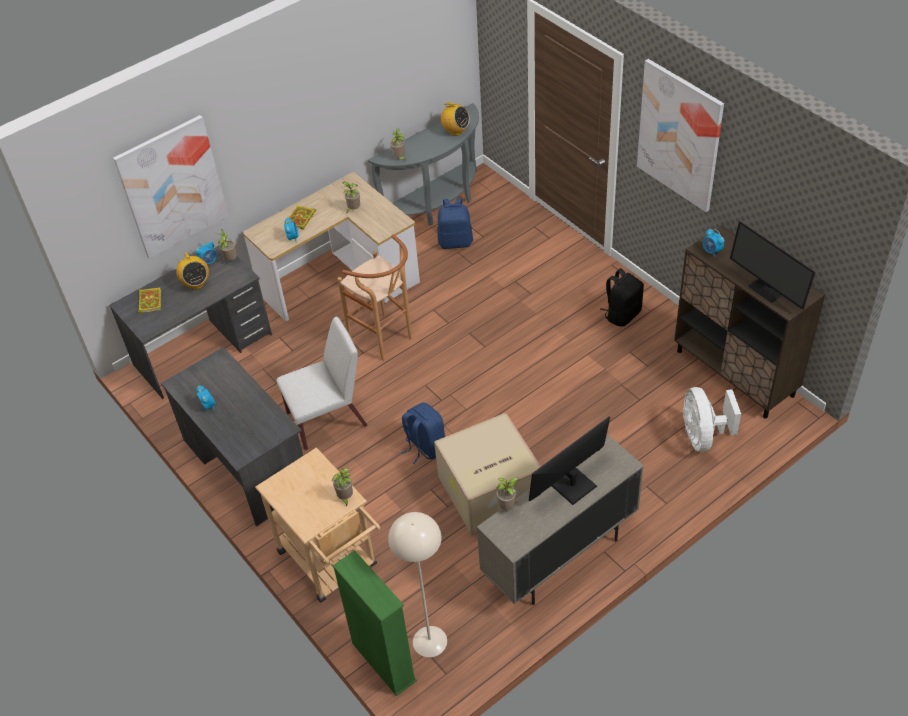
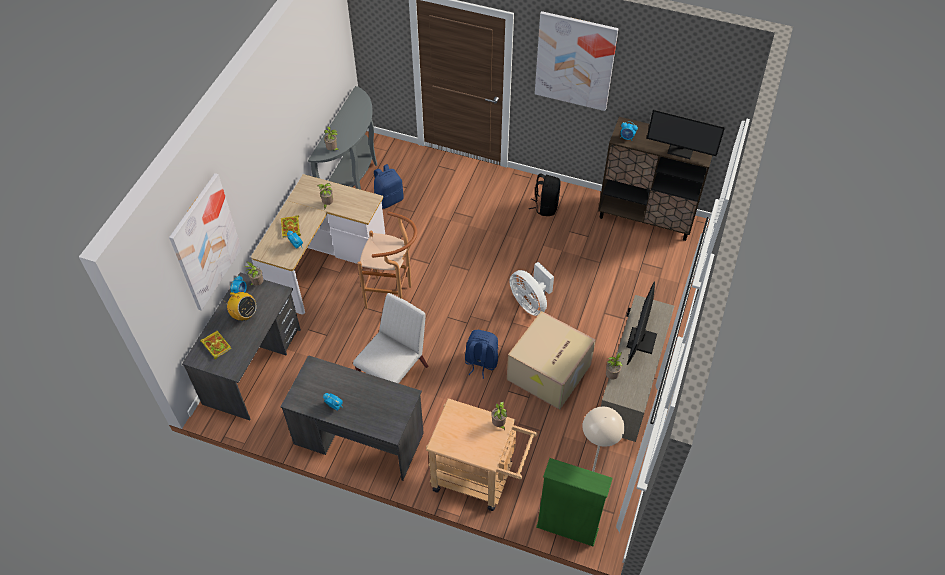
camera: 35 degrees left, 5 degrees up
(455, 131) = (359, 113): radio -> none
(703, 436) = (656, 269): white fan -> white fan (530, 302)

